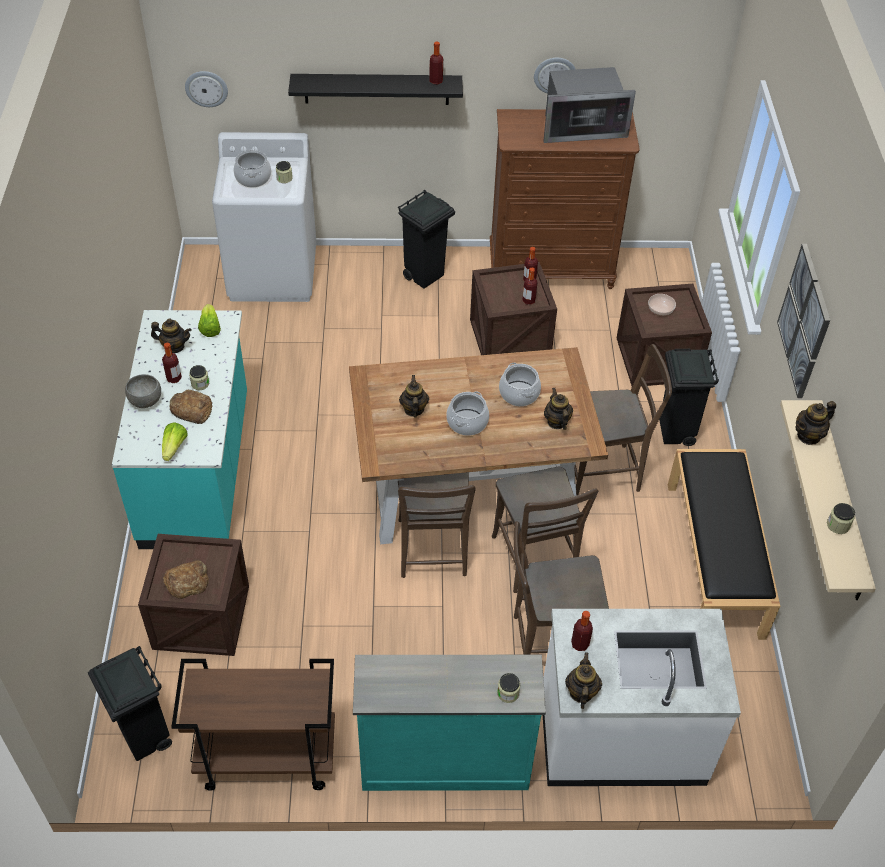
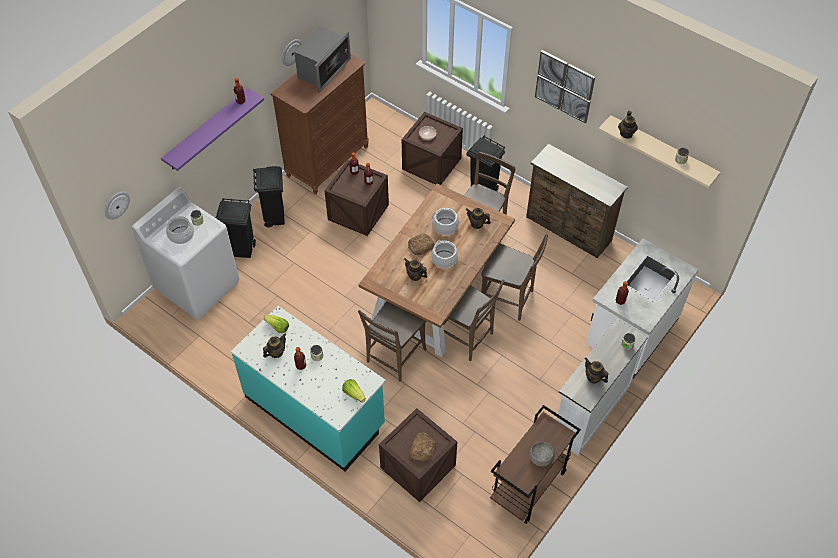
camera: 50 degrees left, 5 degrees up
(146, 401) = (306, 388): grey bowl -> grey bowl (540, 458)
(146, 738) = (473, 535): black trash can -> black trash can (242, 250)
(192, 409) = (333, 370): bread -> bread (420, 246)
(376, 89) = (207, 130): black shelf -> purple shelf
(444, 762) = (589, 412): turquoise dresser -> white dresser
(549, 642) = (559, 326): brown chair -> brown chair (394, 357)
(581, 692) = (645, 317): teapot -> teapot (593, 377)
(715, 559) = (568, 230): black bench -> brown dresser

